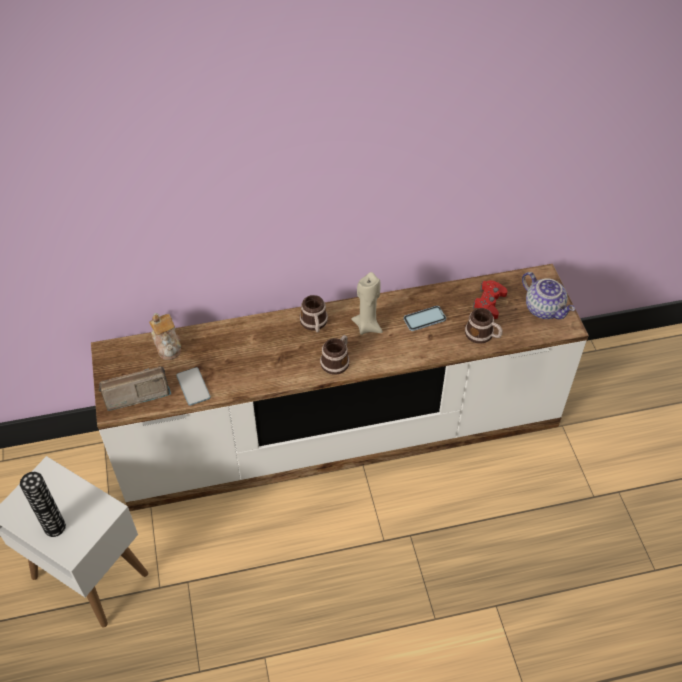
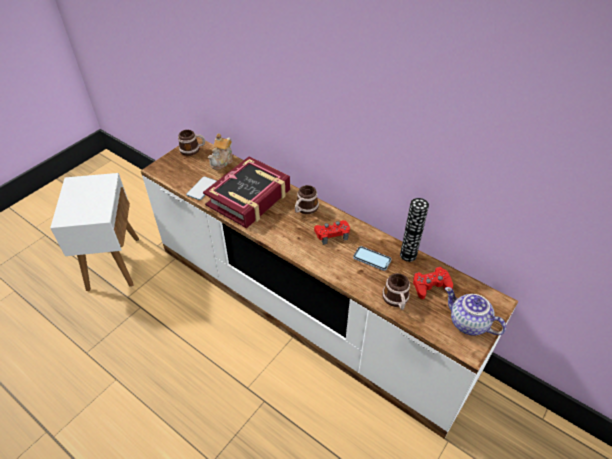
camera: 50 degrees right, 5 degrees down
(54, 527) = (74, 204): vase -> vase (408, 255)
(134, 393) = (175, 170): radio -> none
(251, 356) = (249, 198): none -> book
(337, 360) = (287, 237): mug -> mug (193, 149)
(367, 326) = (332, 234): beige candle -> red game controller
(544, 309) = (467, 323): teapot -> teapot turned 120 degrees clockwise

